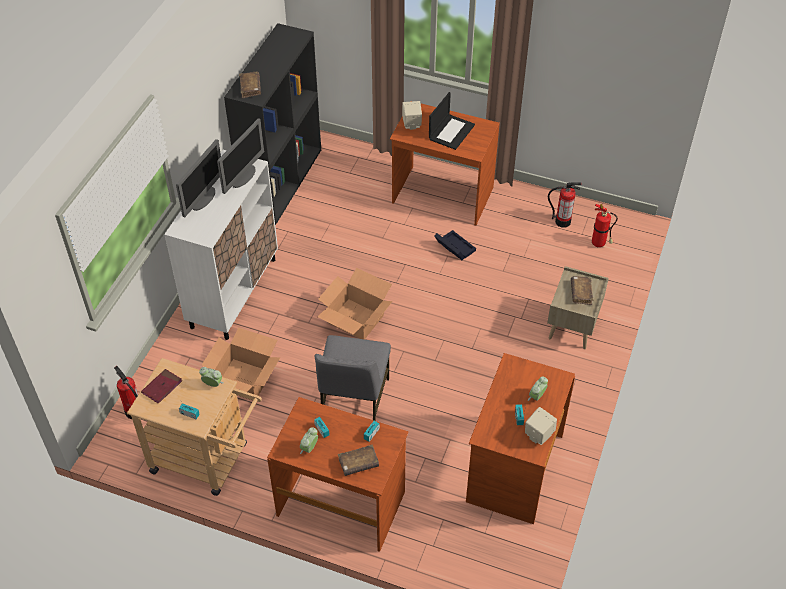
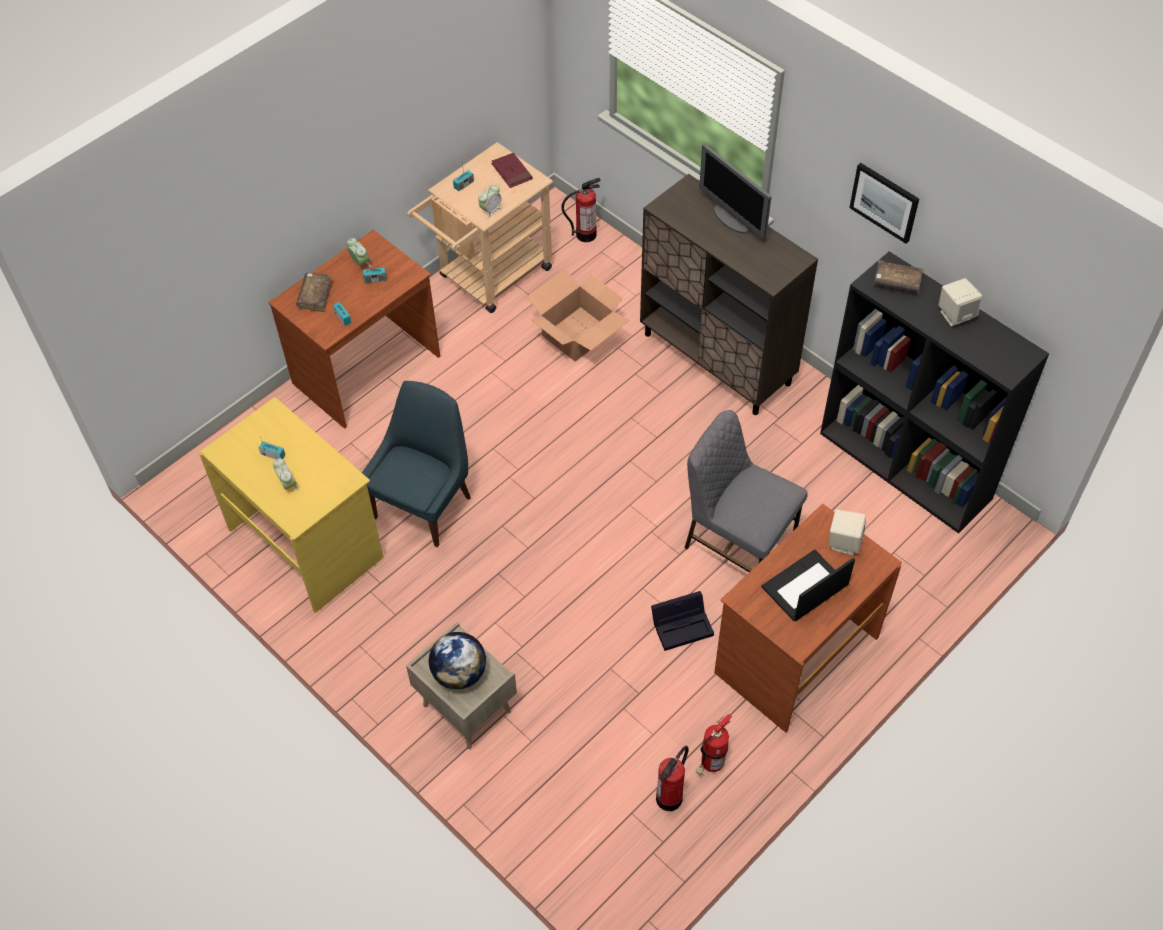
camera: 115 degrees right, 5 degrees up
(209, 77) = (885, 202): none -> picture
(234, 292) = (717, 359): white cabinet -> brown cabinet
(244, 176) = (754, 265): monitor -> none
(353, 401) = (489, 423): grey chair -> grey chair (738, 540)
(355, 320) = (610, 466): cardboard box -> none
(443, 411) = (424, 505): none -> blue chair
(451, 131) = (805, 587): laptop -> laptop turned 90 degrees clockwise
(513, 467) = (307, 542): brown desk -> yellow desk
(538, 435) = (239, 463): beige speaker -> beige speaker (955, 314)
(581, 293) = (459, 674): brown book -> globe
(600, 244) = (598, 828): fire extinguisher -> fire extinguisher (710, 765)

